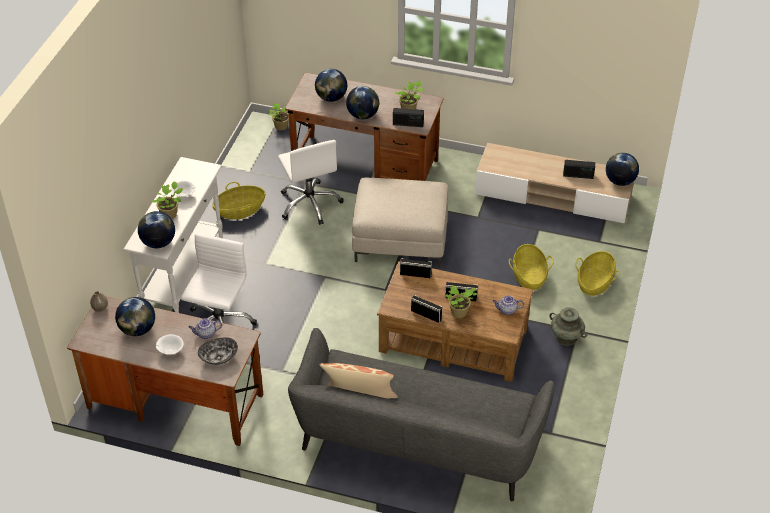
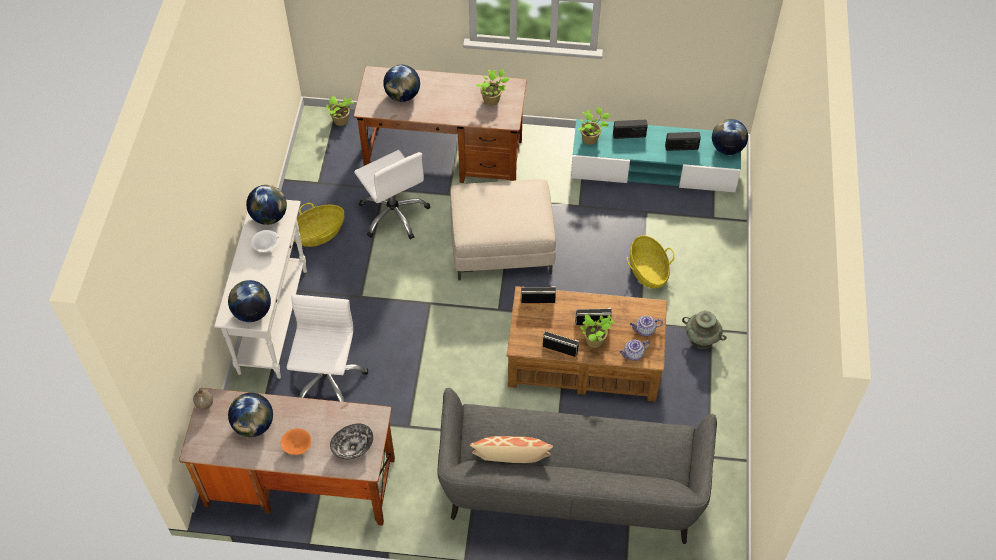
camera: 10 degrees left, 10 degrees up
(170, 215) = (257, 274): potted plant -> potted plant (591, 139)
(170, 350) = (296, 446): white bowl -> orange bowl
(205, 334) = (331, 419): teapot -> teapot (633, 354)
(363, 115) = (442, 114): globe -> globe (269, 217)
(408, 124) = (495, 118): radio -> radio (629, 135)
(553, 195) = (653, 168): beige tv stand -> turquoise tv stand
(594, 282) = (718, 268): basket -> none

